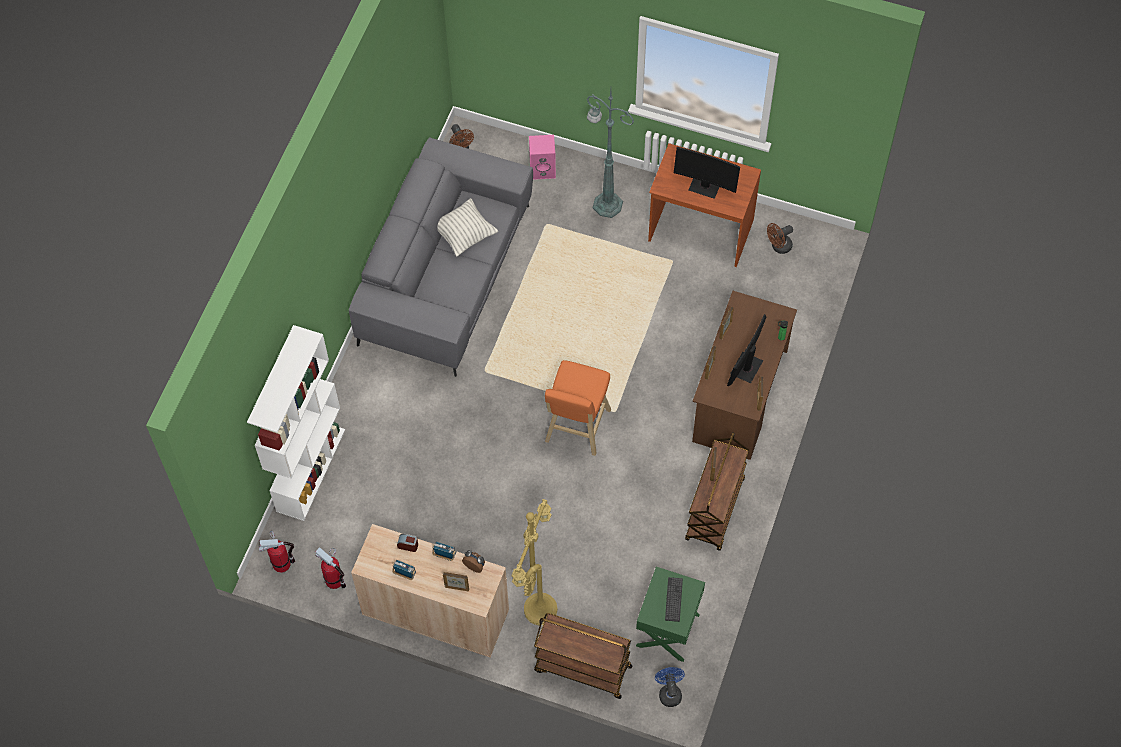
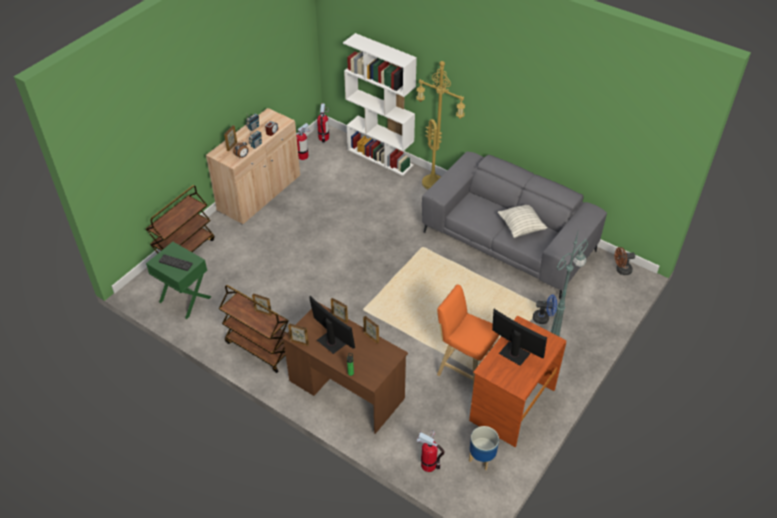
camera: 105 degrees right, 15 degrees down
(538, 607) = (237, 239): yellow floor lamp -> yellow floor lamp (434, 182)
(543, 169) = (594, 315): pink speaker -> none
(576, 428) = (358, 285): orange stool -> orange stool (464, 369)
(669, 692) = (143, 290): blue fan -> blue fan (543, 318)
(705, 186) = (514, 354): monitor -> monitor turned 90 degrees clockwise
(778, 247) = (481, 458): brown fan -> planter
(805, 293) = (428, 465): none -> fire extinguisher

